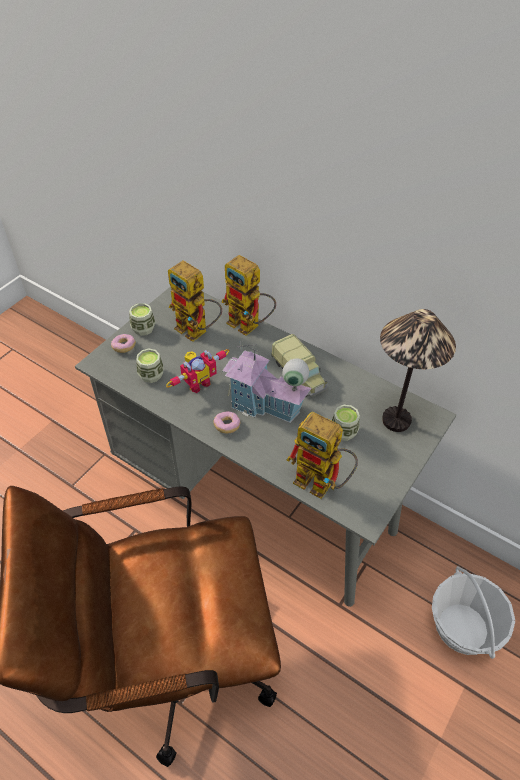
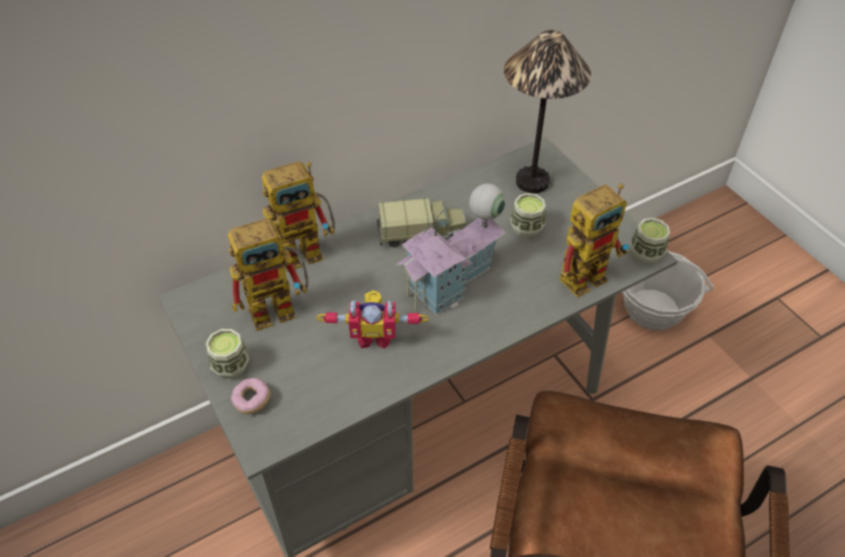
camera: 65 degrees left, 0 degrees up
(151, 375) = (329, 383): cup -> cup (646, 253)
(197, 382) = (374, 336): toy robot -> toy robot turned 105 degrees clockwise
(227, 426) = (464, 329): donut -> none

